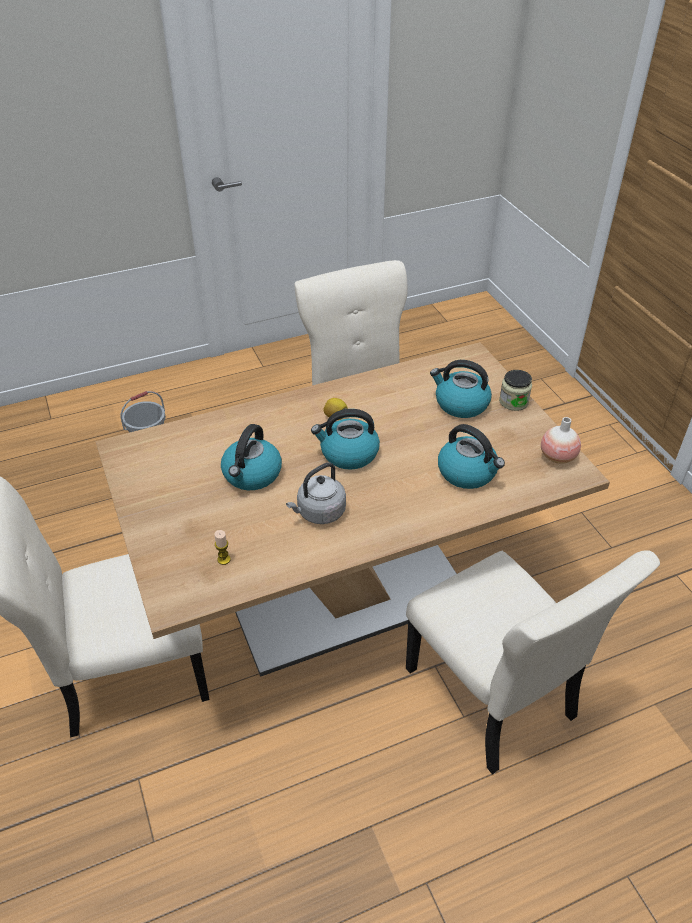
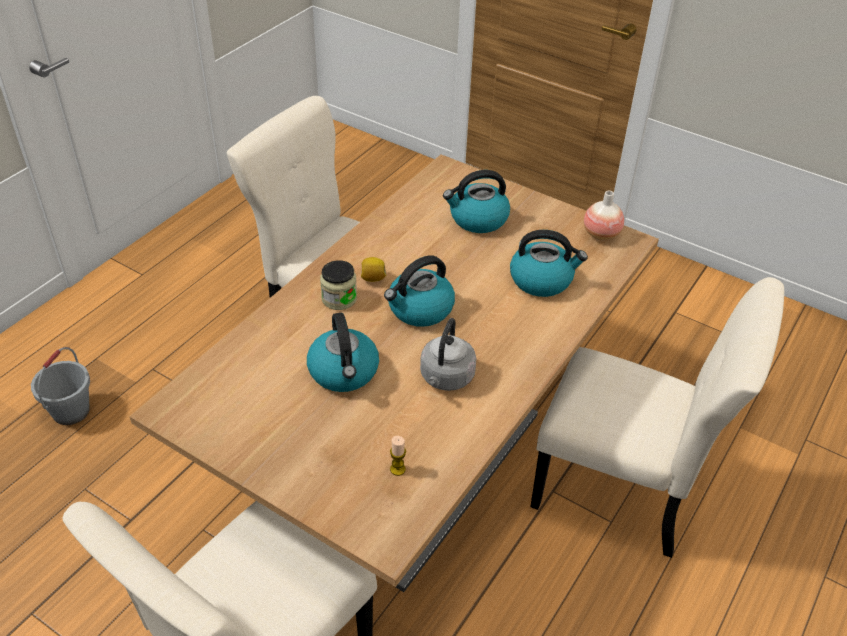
camera: 35 degrees left, 0 degrees up
(513, 402) = (521, 199): jar -> jar (339, 298)

